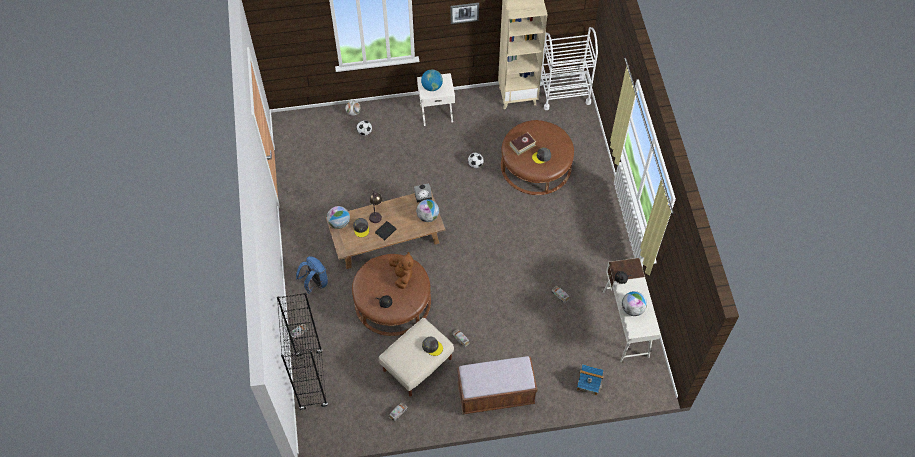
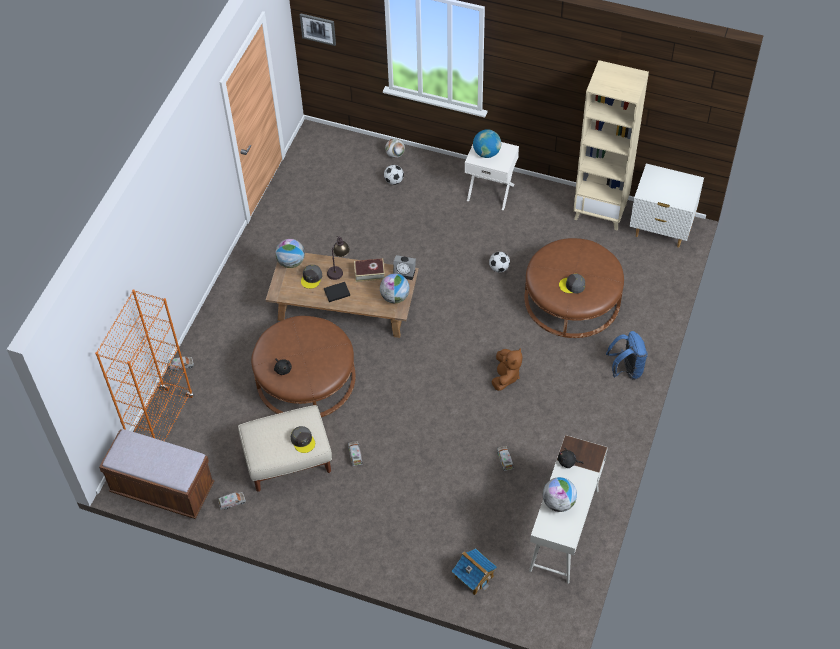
camera: 30 degrees right, 5 degrees down
(311, 380) = (162, 422): black bookcase -> orange bookcase
(315, 283) = (234, 320): blue backpack -> blue backpack (626, 369)
(402, 275) = (321, 348): brown plush toy -> brown plush toy (505, 376)
(464, 12) = (548, 70): picture -> picture (318, 28)
(495, 394) = (354, 536): brown bench -> brown bench (162, 489)
(522, 145) = (557, 263): book -> book (369, 272)
(564, 93) = (661, 230): white cart -> white nightstand

